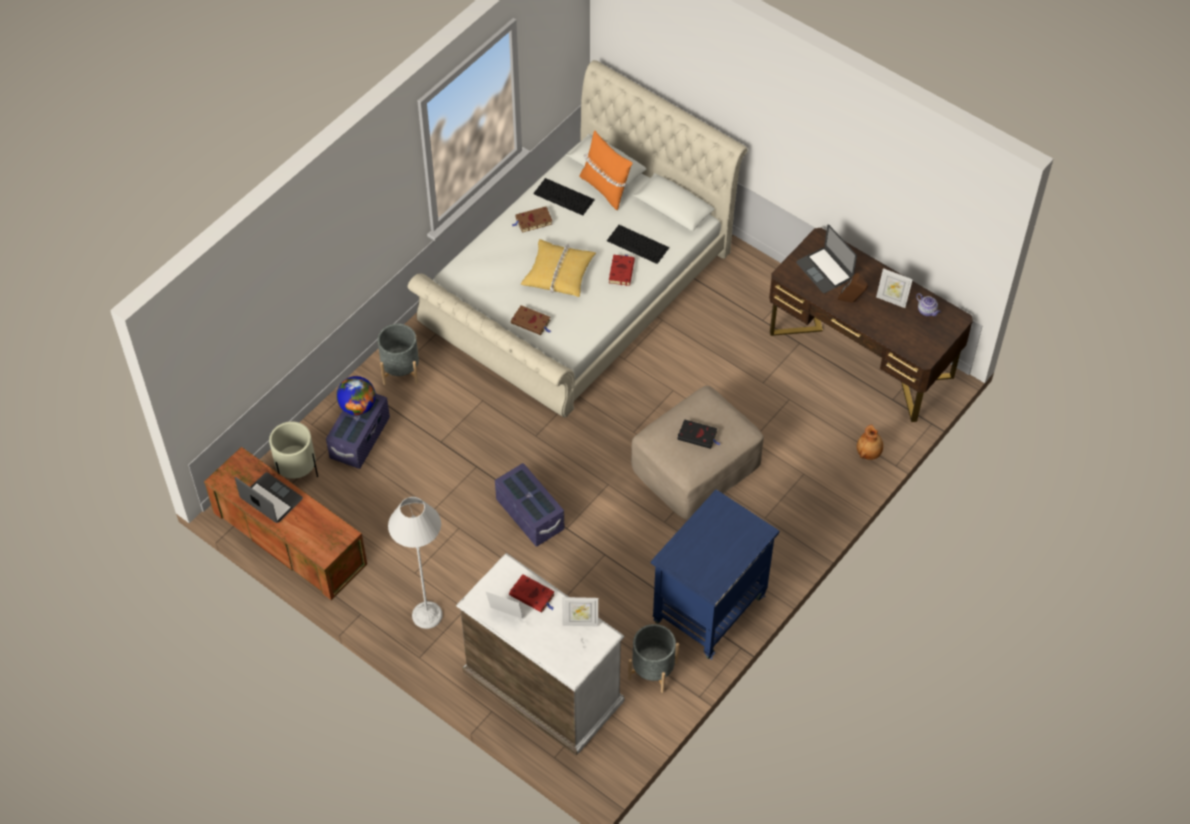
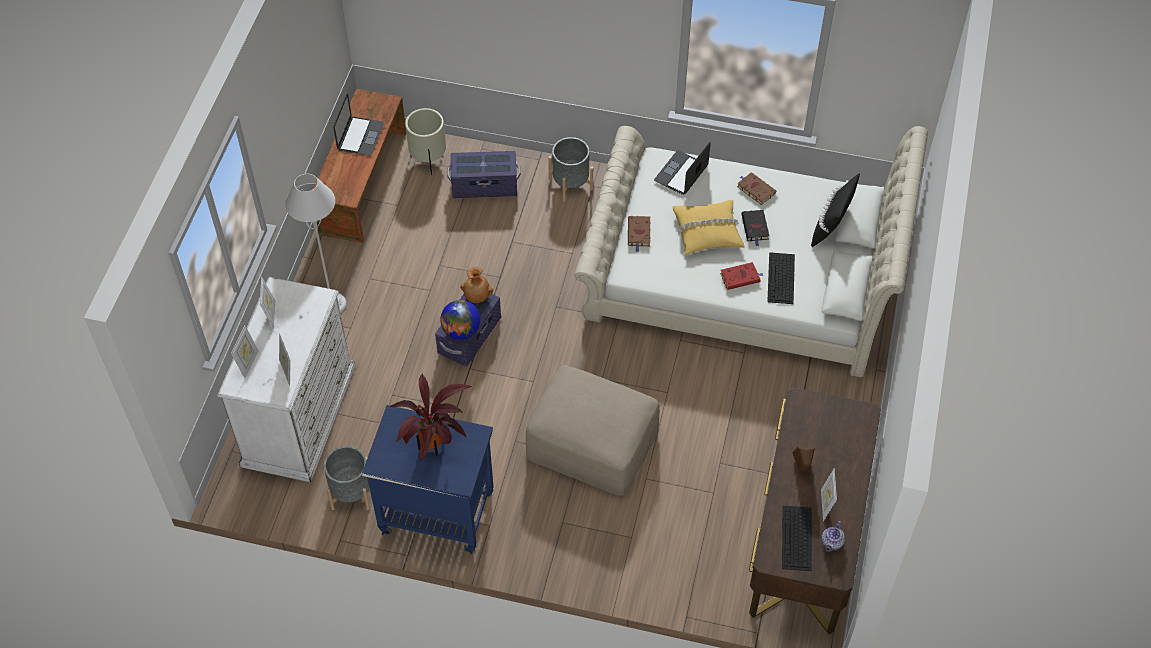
camera: 65 degrees right, 0 degrees up
(357, 406) = (495, 160): globe -> globe (461, 331)
(533, 595) = (300, 326): red book -> none
(553, 652) = (248, 363): none -> picture frame
(564, 196) = (800, 201): keyboard -> keyboard (797, 538)
(605, 188) = (831, 228): orange pillow -> black pillow
(698, 436) = (585, 411): black book -> black book (755, 228)
(714, 540) = (433, 447): none -> potted plant
(824, 270) = (826, 431): laptop -> laptop (681, 173)
(869, 453) = (688, 587): brown vase -> brown vase (477, 296)

